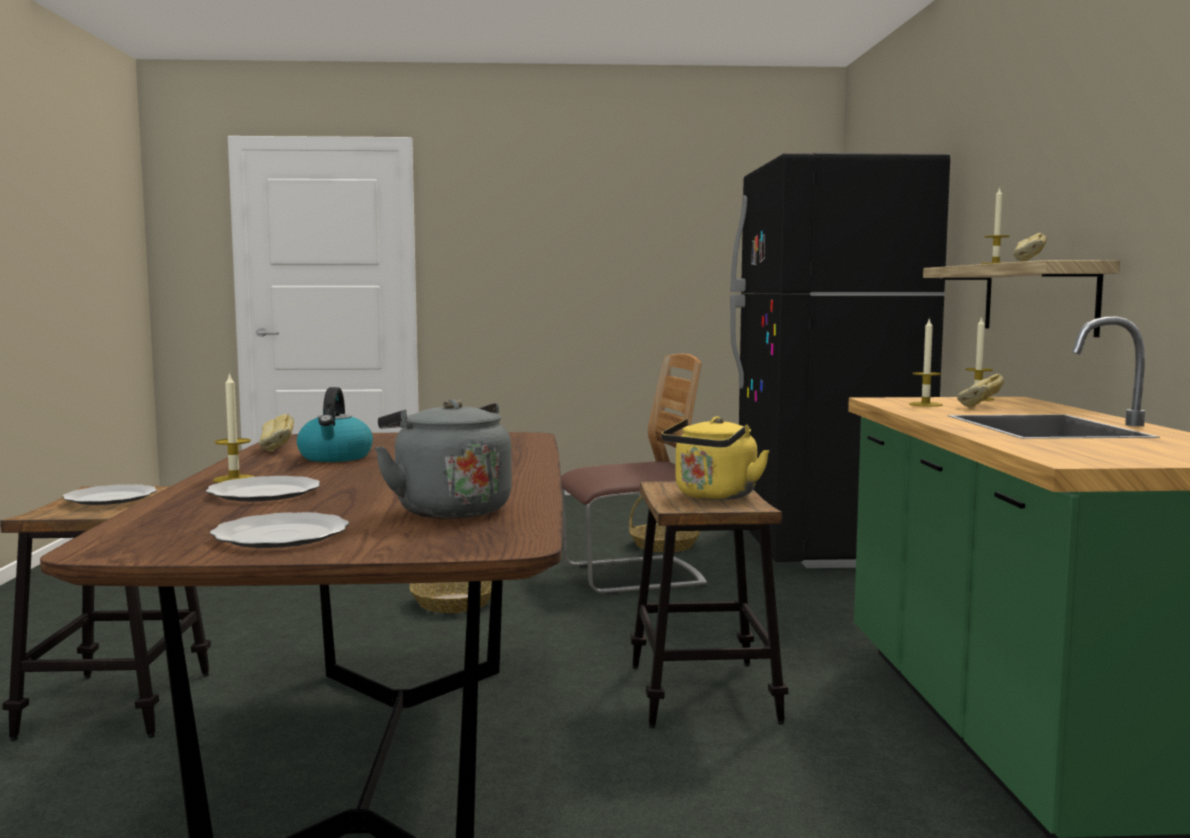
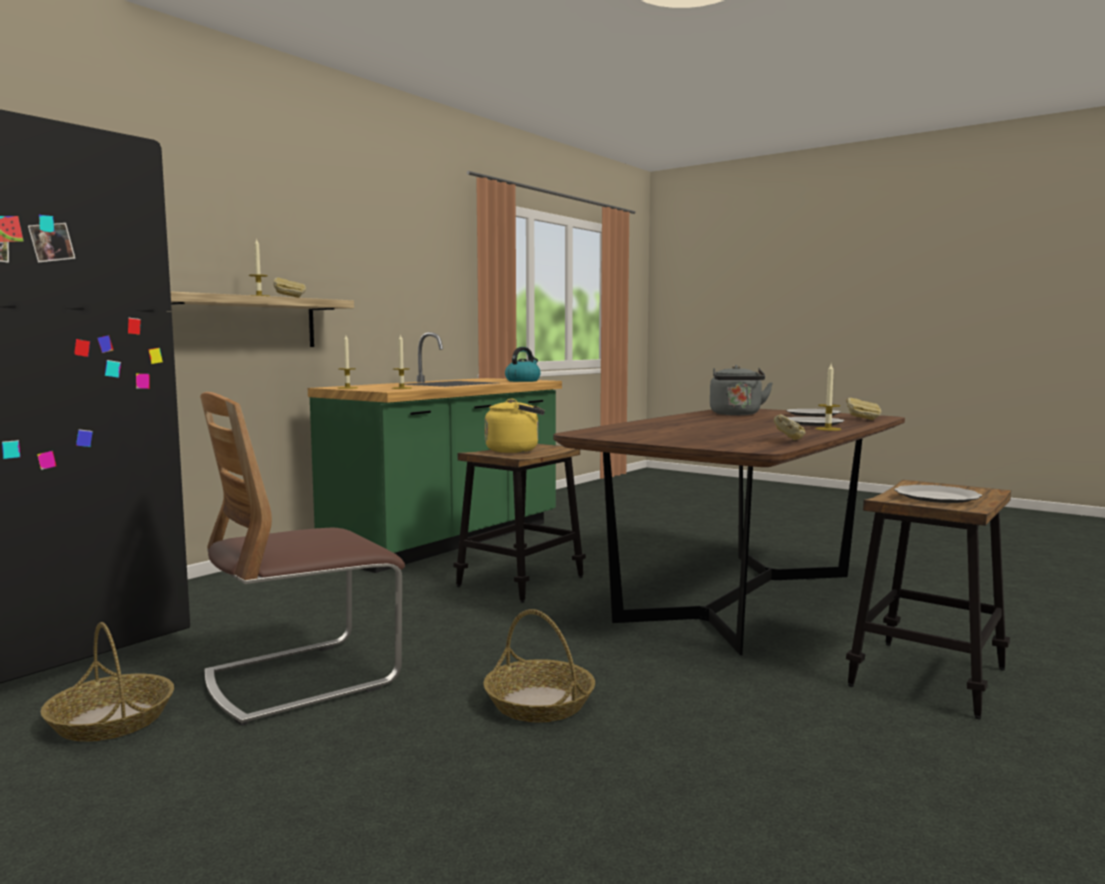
camera: 140 degrees left, 0 degrees up
(335, 457) = (752, 433): kettle -> kettle (523, 381)
(632, 577) = (302, 679): chair -> chair turned 60 degrees counterclockwise
(980, 407) = (394, 386): bread -> bread (862, 420)

